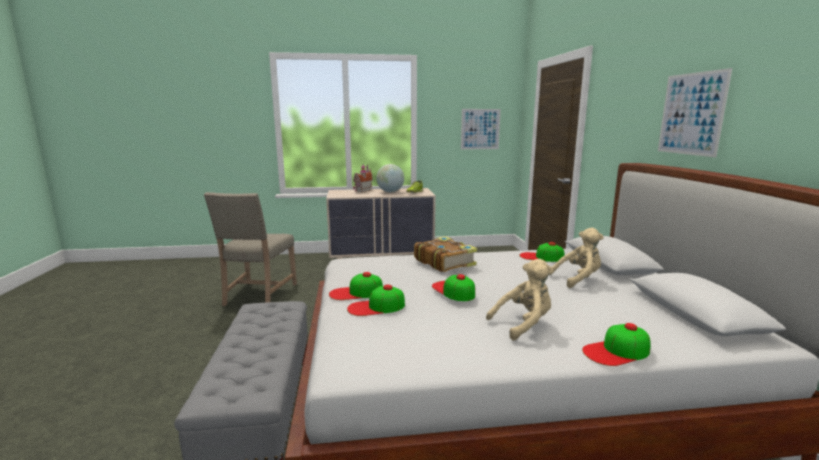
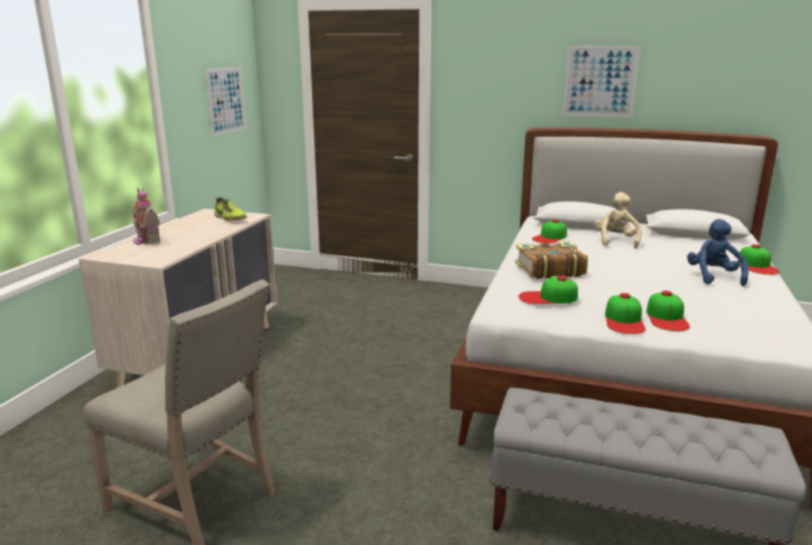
camera: 65 degrees left, 5 degrees up
(390, 192) = (196, 228): globe -> none
(453, 290) = (636, 282): cap -> cap (548, 297)
(523, 324) = (713, 277): beige plush toy -> blue plush toy

